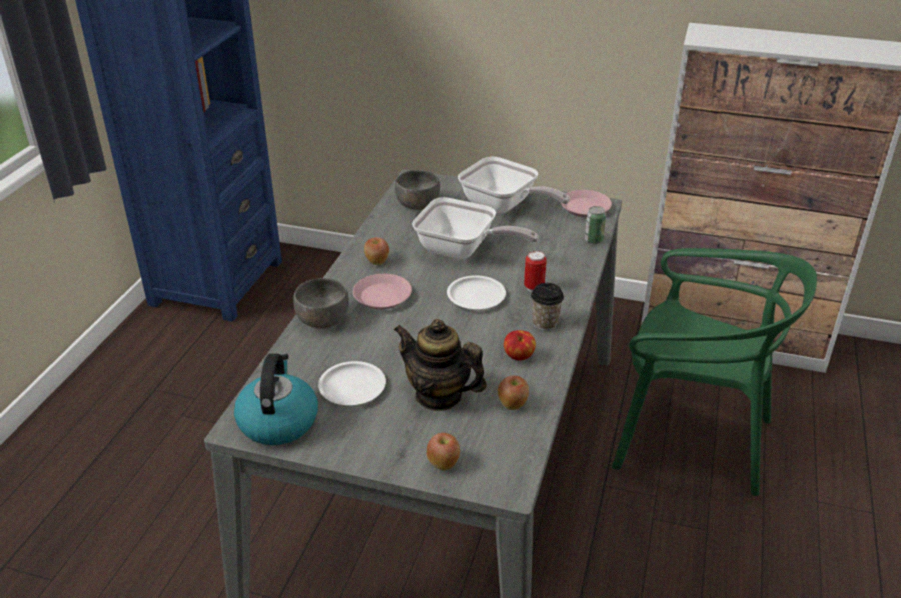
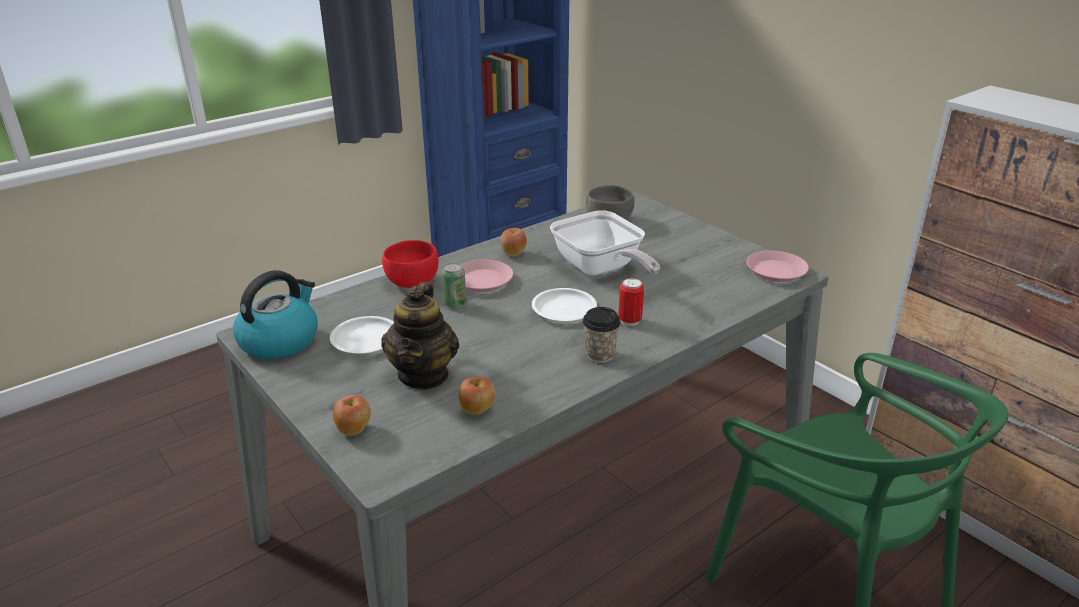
camera: 35 degrees right, 5 degrees down
(322, 320) = (411, 281): grey bowl -> red bowl
(439, 395) = (424, 375): teapot -> teapot turned 150 degrees counterclockwise
(504, 207) = (689, 246): frying pan -> none
(519, 357) = (536, 373): apple -> none
(593, 240) = (748, 301): can -> can (455, 304)

